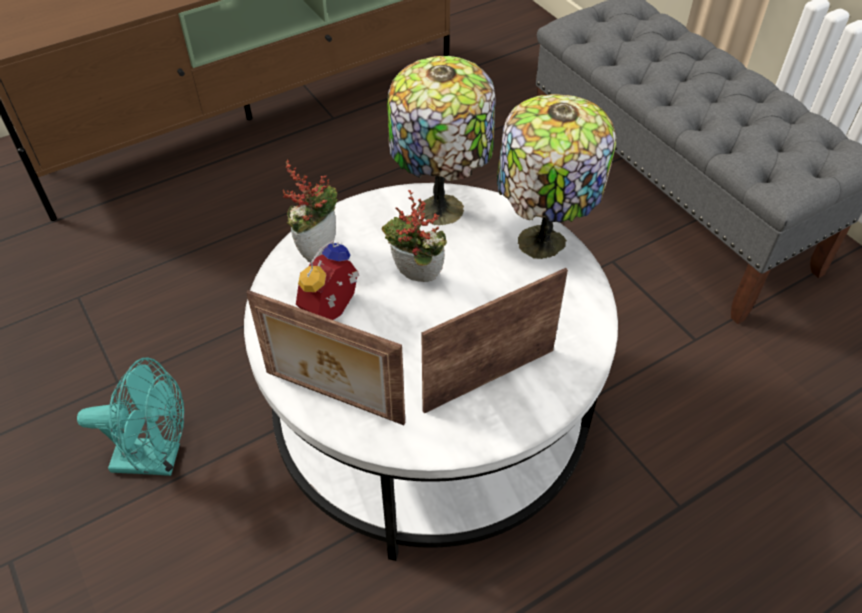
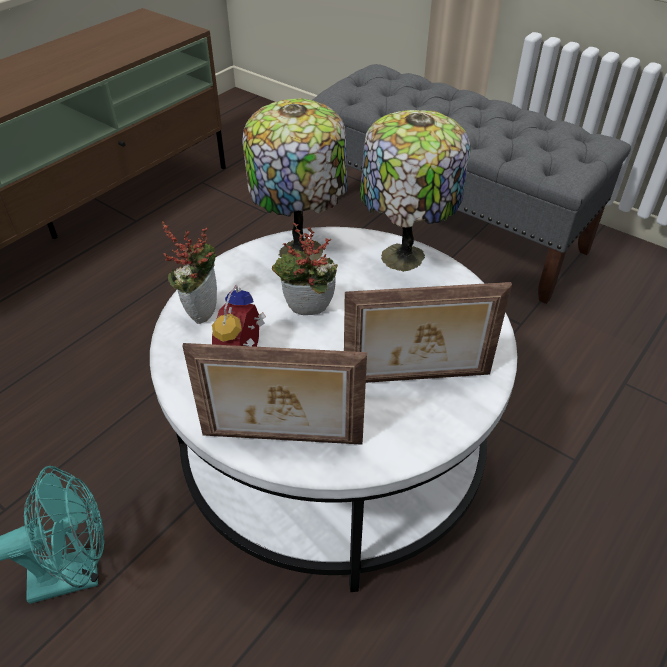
camera: 20 degrees left, 5 degrees down
(488, 378) = (417, 380): picture frame -> picture frame turned 135 degrees counterclockwise

